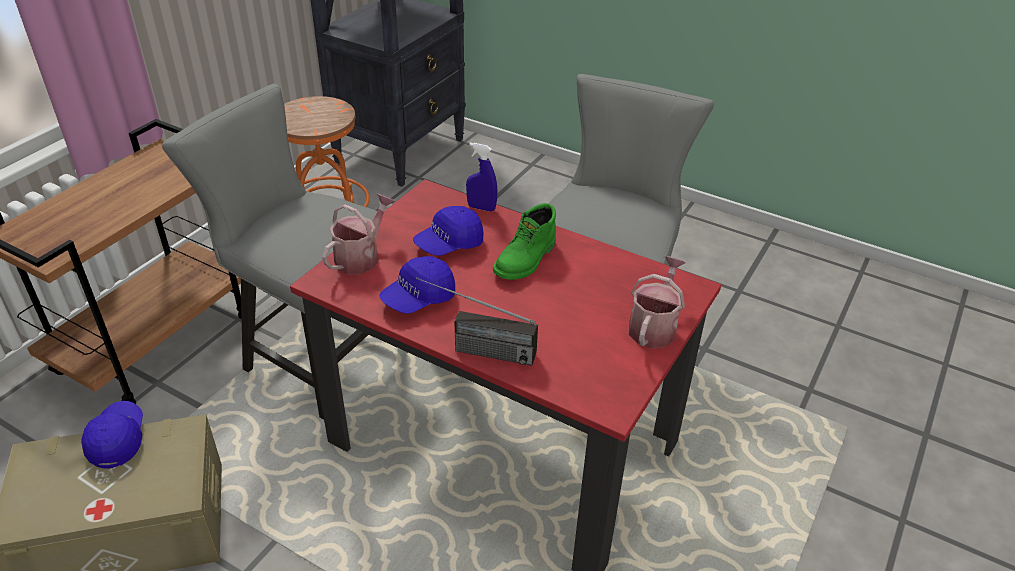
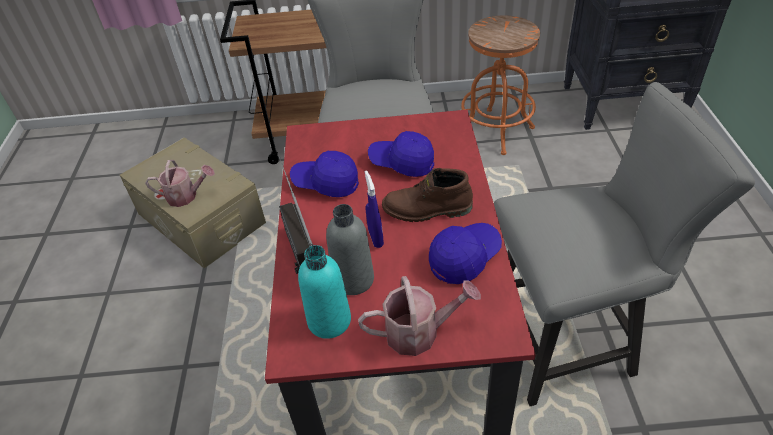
camera: 60 degrees right, 5 degrees up
(117, 440) = (211, 166): blue cap -> blue cap (464, 258)
(361, 257) = (344, 134): watering can -> watering can (186, 196)
(481, 208) = (465, 153): blue spray bottle -> blue spray bottle (375, 238)
(526, 260) = (427, 210): green boot -> brown boot
(563, 336) = (353, 279): none -> grey bottle
(596, 369) = (329, 321): none -> turquoise bottle

